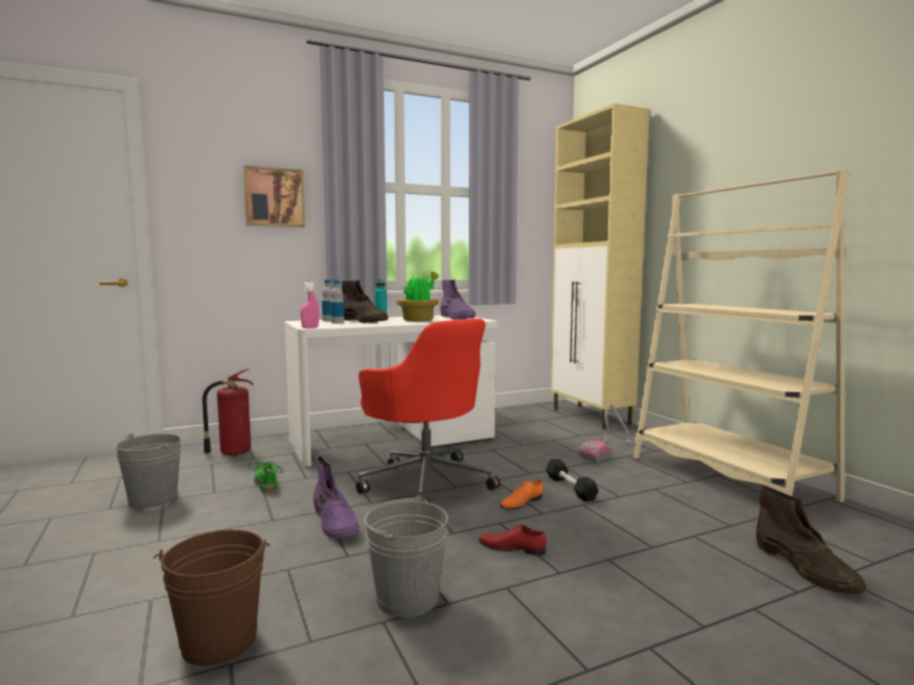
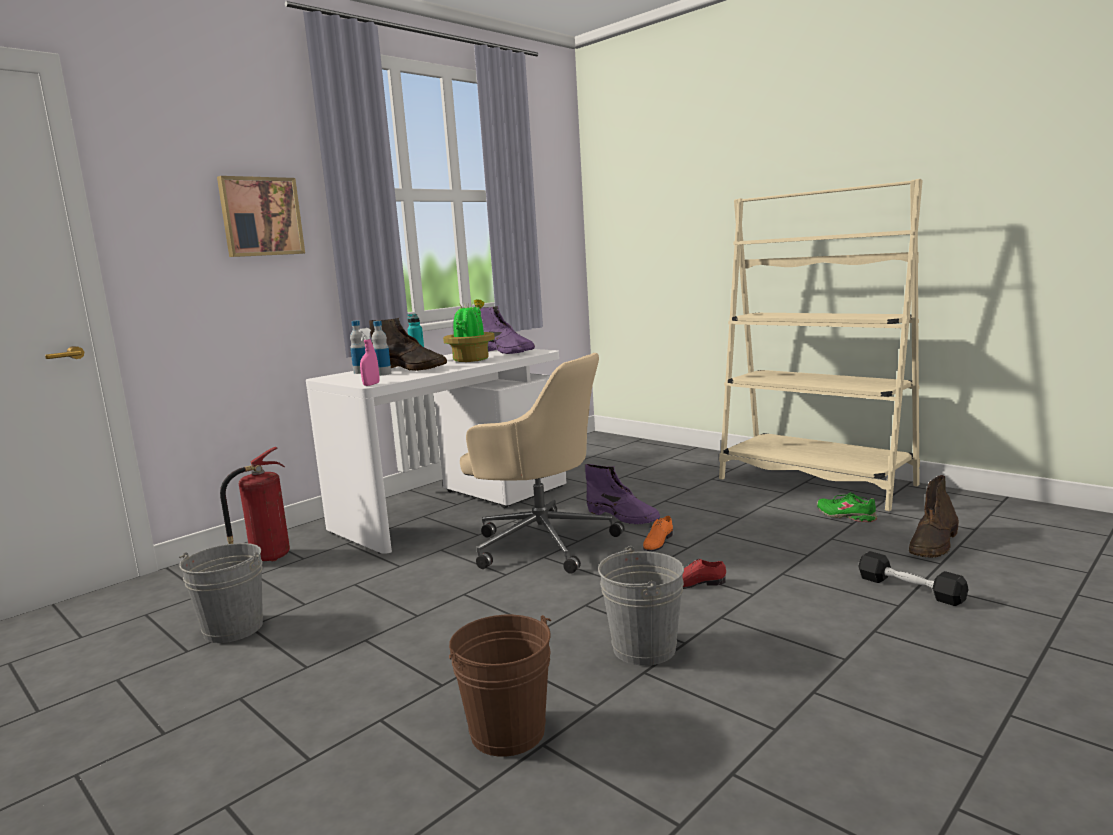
camera: 20 degrees left, 5 degrees up
(267, 483) = (359, 581): green shoe -> green shoe (846, 516)
(335, 523) = (492, 602): purple boot -> purple boot (623, 516)
(426, 482) = (541, 542): red office chair -> beige office chair
(570, 488) = (690, 519): black dumbbell -> black dumbbell (910, 589)
(591, 417) = (640, 445): beige cabinet -> none
(612, 451) = (694, 477): vacuum cleaner -> none
(806, 569) = (933, 545): brown boot -> brown boot turned 75 degrees clockwise

